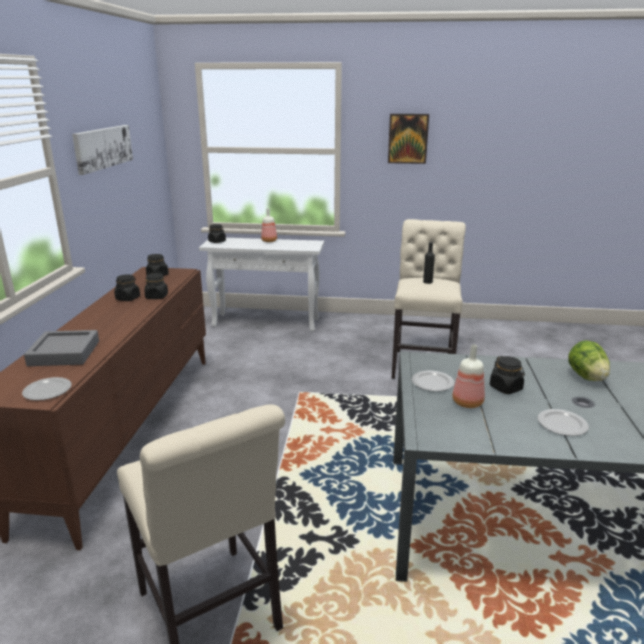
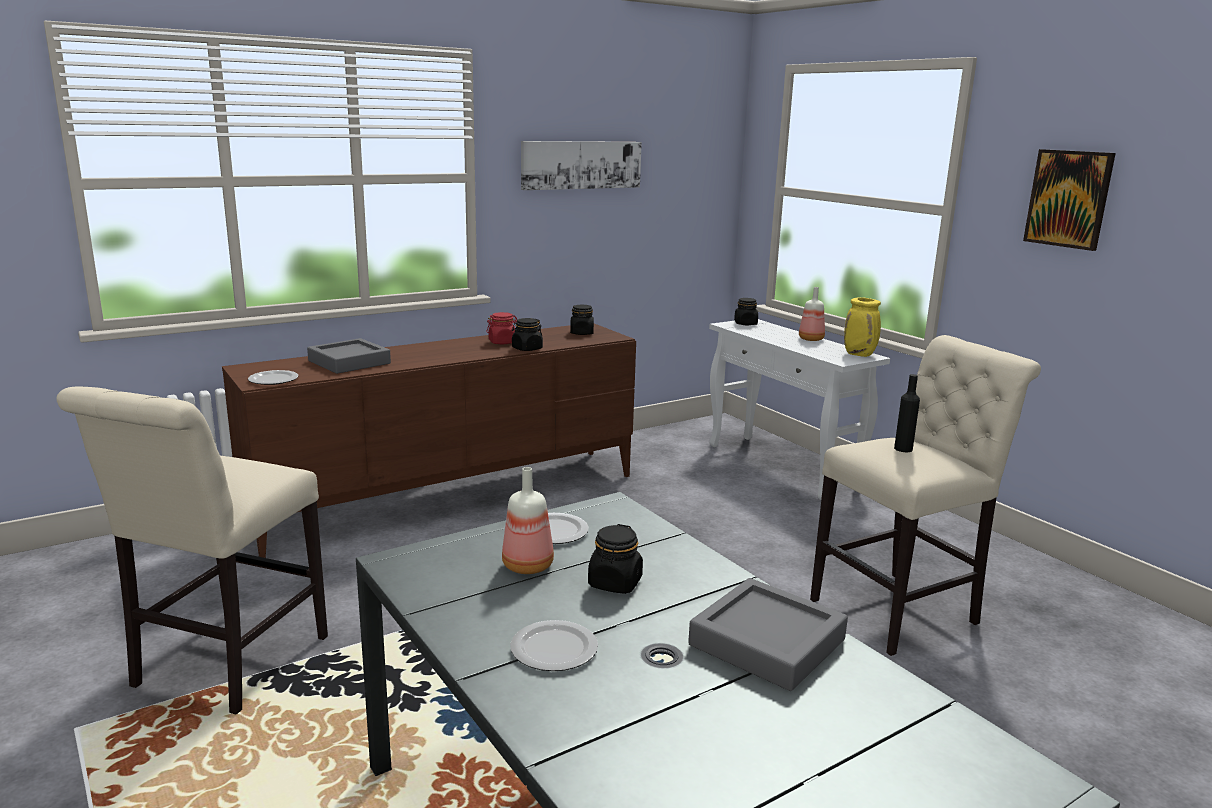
camera: 50 degrees right, 5 degrees down
(128, 298) = (502, 342): black jar -> red jar
(310, 242) = (860, 355): none -> yellow vase
(586, 377) = (767, 642): lettuce -> grey tray

